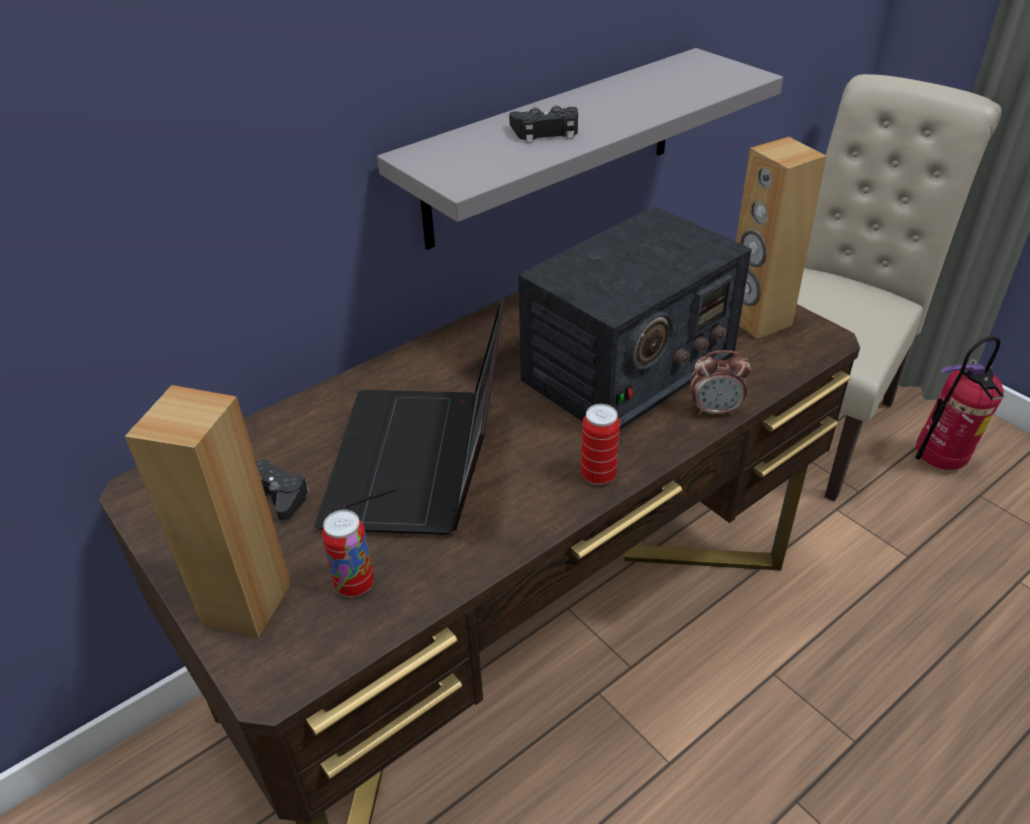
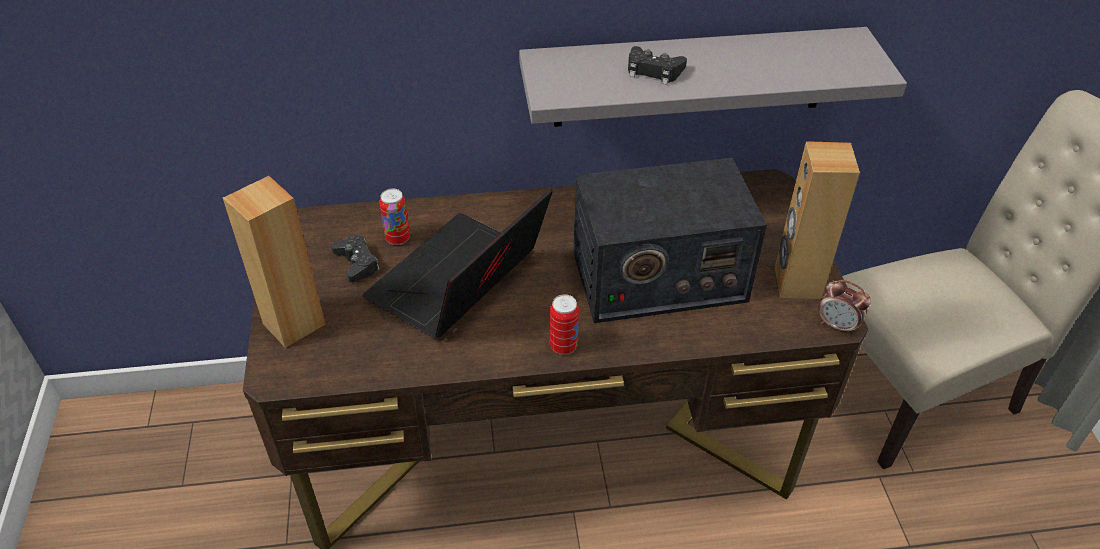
camera: 30 degrees right, 5 degrees up
(354, 584) = (358, 343): can -> can (398, 238)
(715, 410) = (690, 339): alarm clock -> alarm clock (837, 325)
(939, 462) = (1016, 485): fire extinguisher -> none

